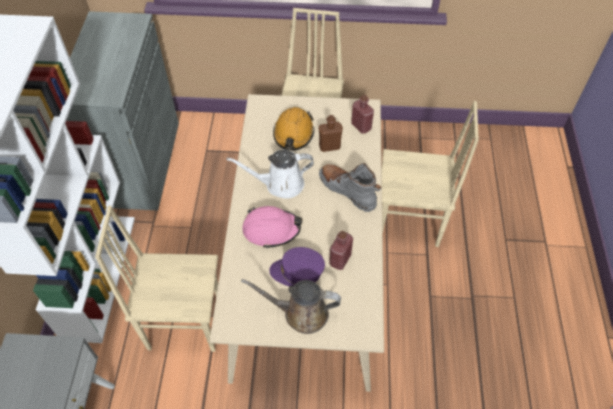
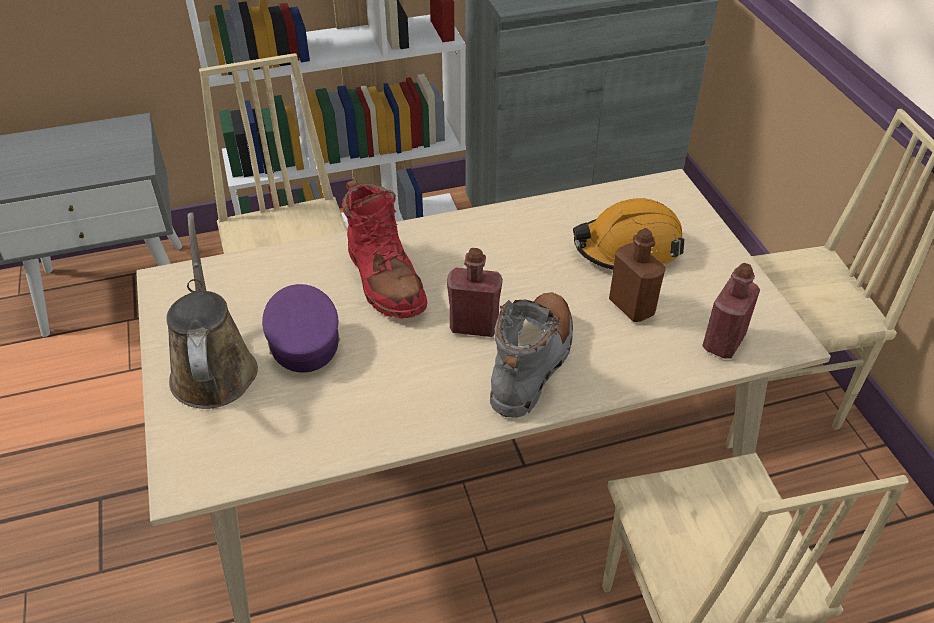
camera: 70 degrees right, 10 degrees down
(271, 229) = (384, 280): pink hard hat -> red boot
(280, 184) = (494, 264): white watering can -> none
(340, 259) = (353, 394): red bottle -> red bottle (474, 326)

